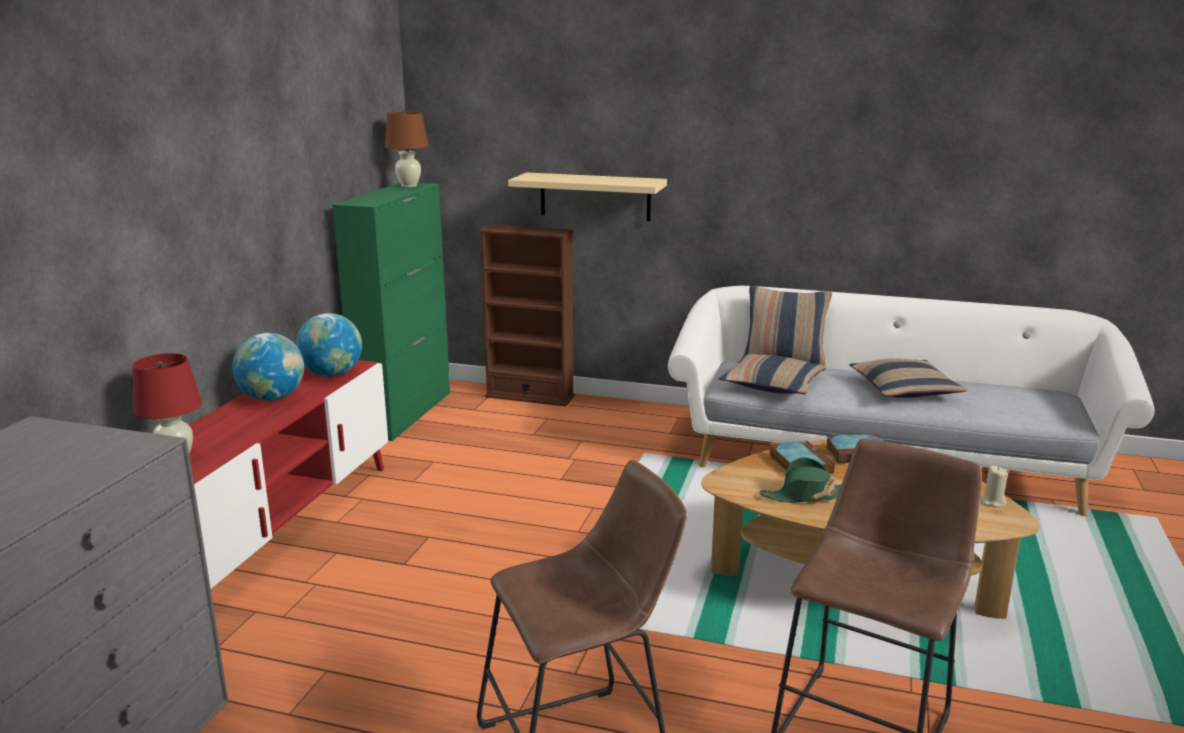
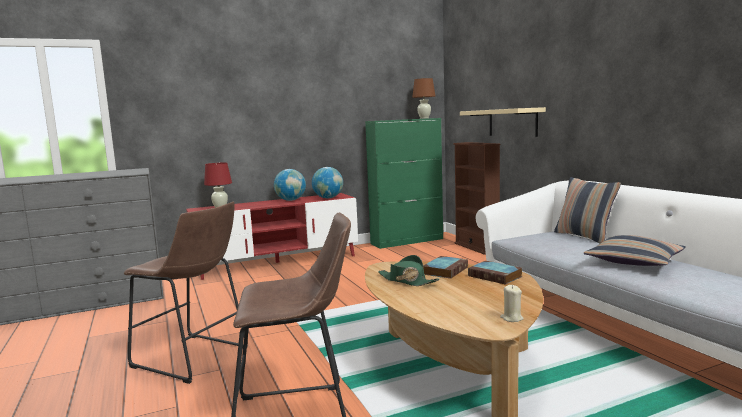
camera: 50 degrees right, 10 degrees down
(772, 385) = (542, 242): pillow -> none

